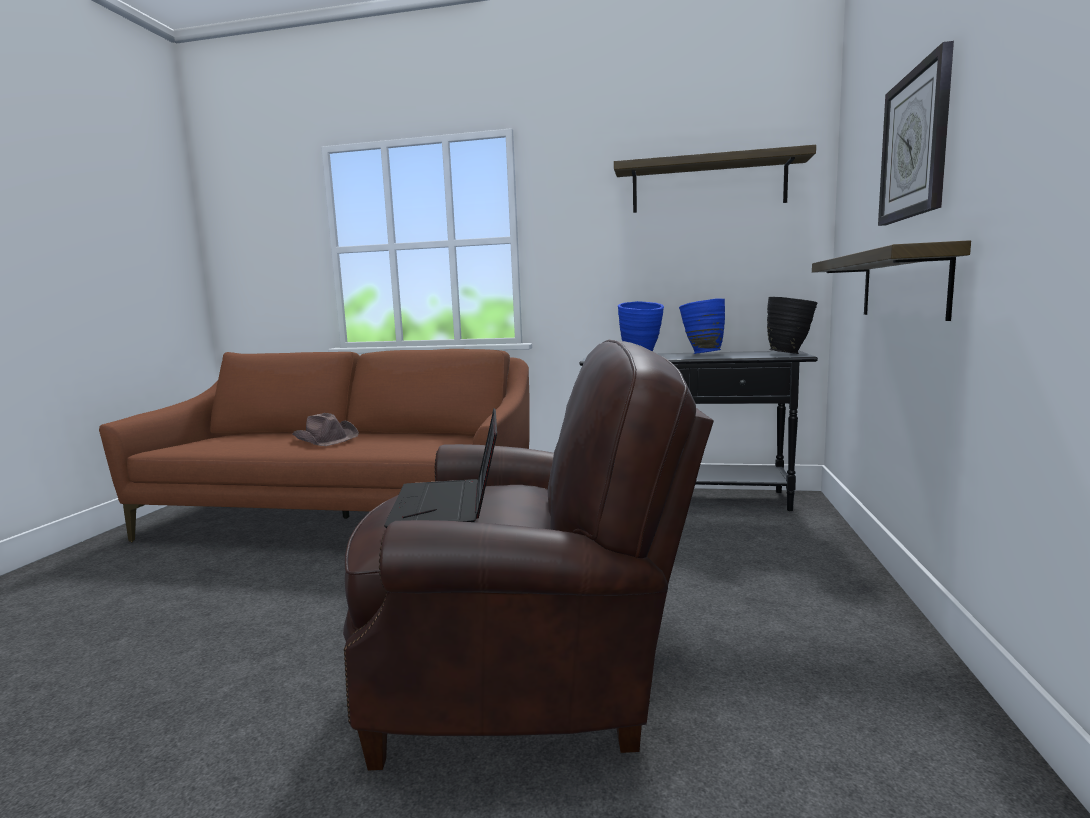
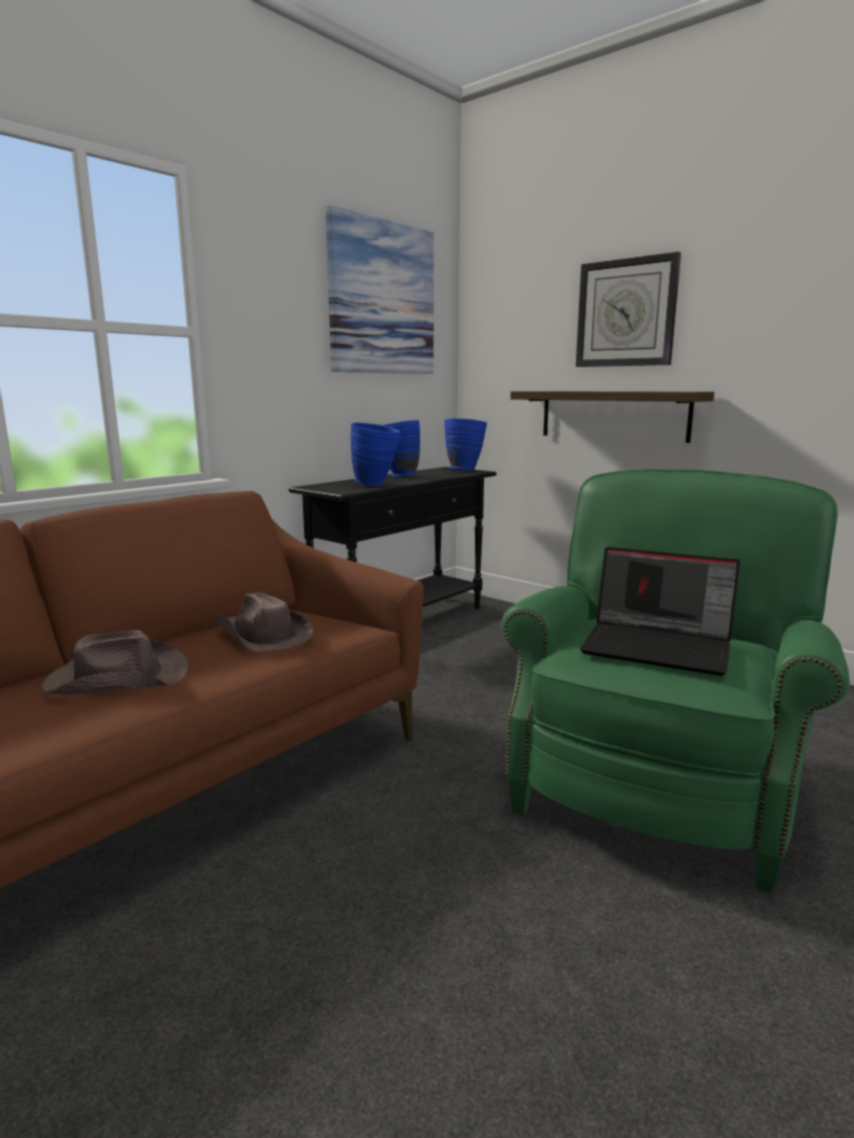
camera: 60 degrees left, 5 degrees up
(413, 441) = (262, 635): none -> brown hat
(526, 673) = (657, 782): brown armchair -> green armchair
(708, 185) = (382, 298): shelf -> picture
(790, 353) = (464, 470): black vase -> blue vase

